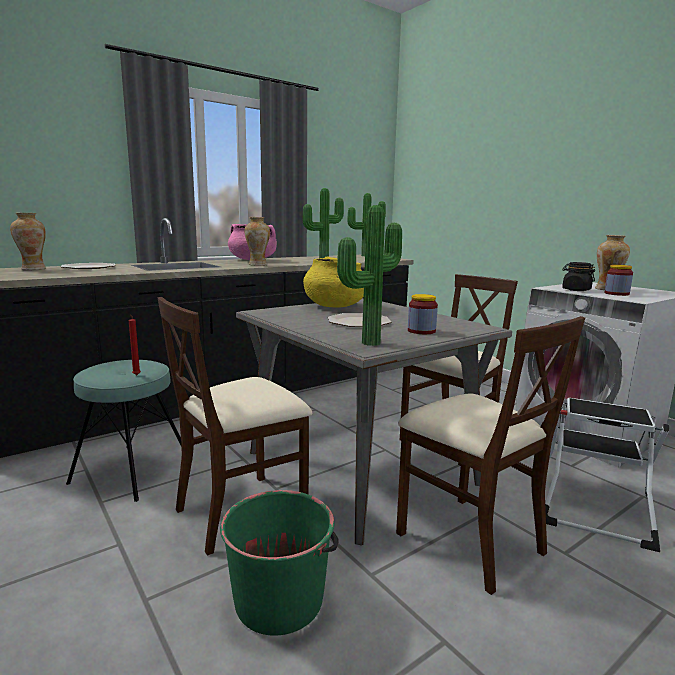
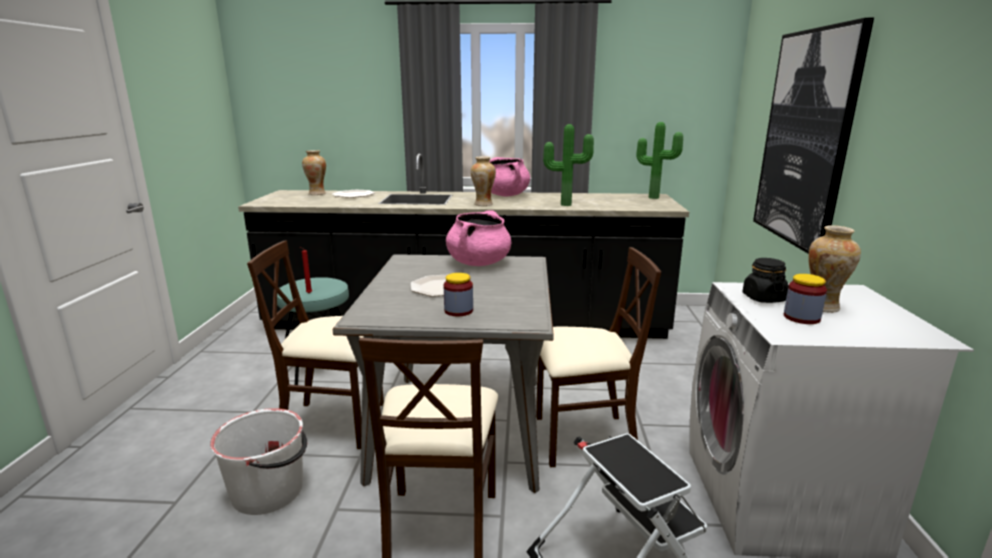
camera: 40 degrees right, 5 degrees up
(280, 599) = (269, 491): green bucket -> white bucket
(334, 306) = (479, 263): yellow cooking pot -> pink cooking pot
(368, 342) = (381, 311): potted plant -> none
(491, 199) = (806, 139): none -> picture

